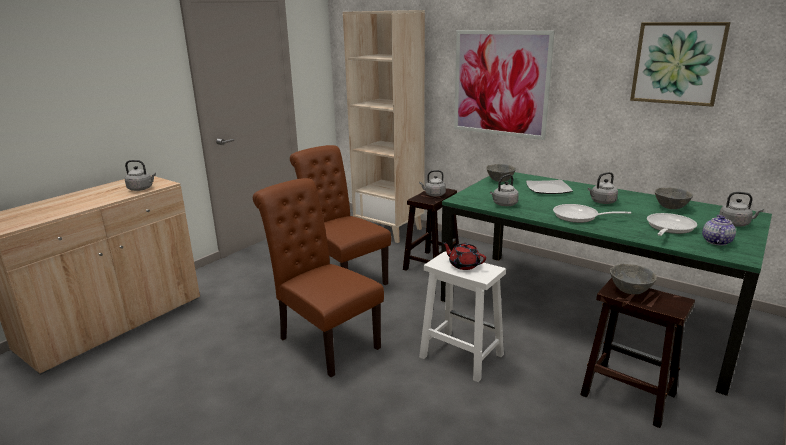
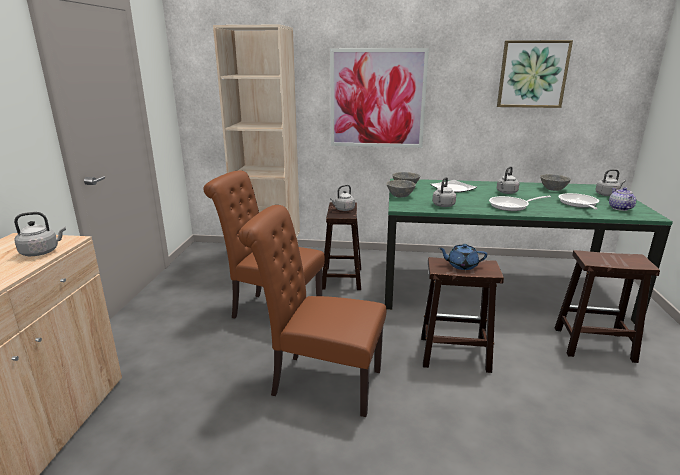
camera: 30 degrees left, 0 degrees up
(460, 355) = (453, 354): white stool -> brown stool
(463, 265) = (461, 265): red teapot -> blue teapot
(630, 290) = (600, 257): grey bowl -> grey bowl (400, 196)

